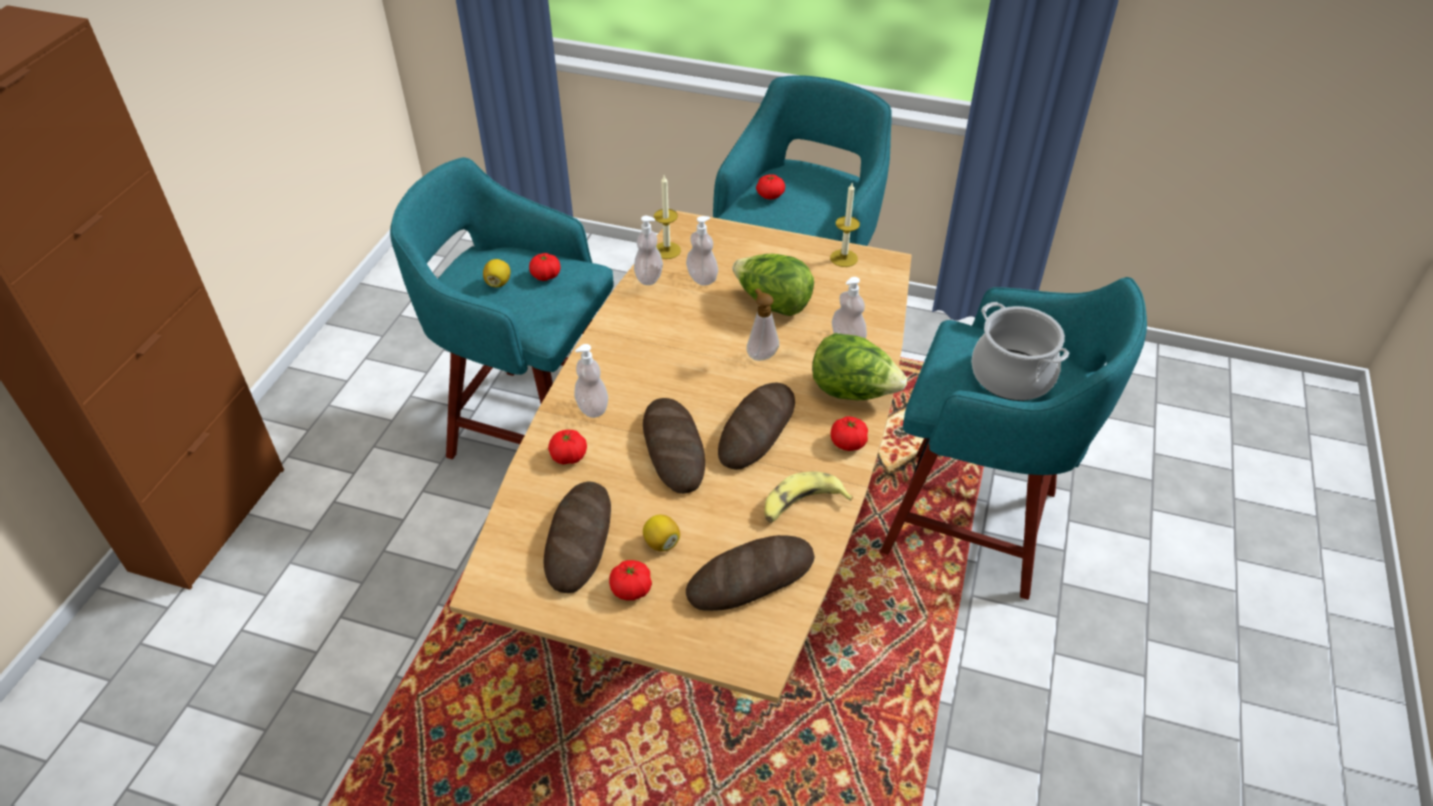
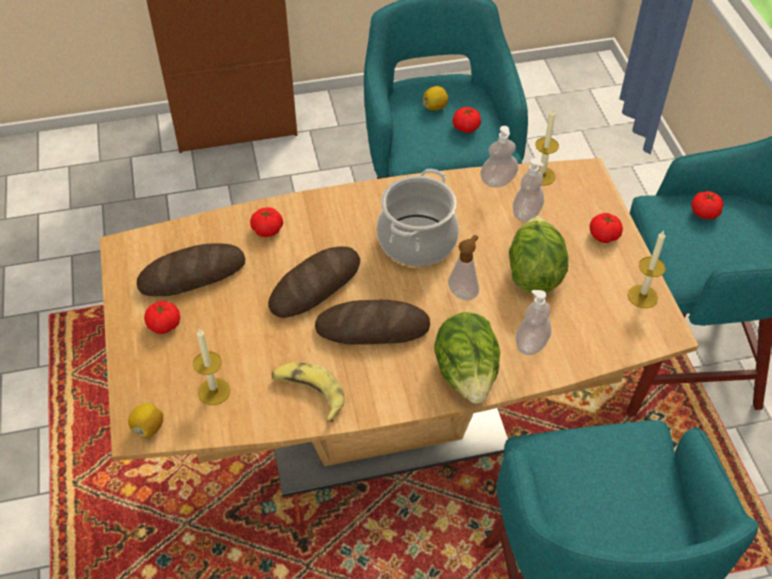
camera: 60 degrees right, 5 degrees up
(592, 407) = (325, 219): soap dispenser -> none
(661, 543) = (217, 322): lemon -> lemon (148, 428)
(750, 578) = (214, 391): bread -> candle
(848, 443) = (401, 396): tomato -> tomato (604, 236)
(1012, 375) = (613, 503): cooking pot -> cooking pot (417, 241)

